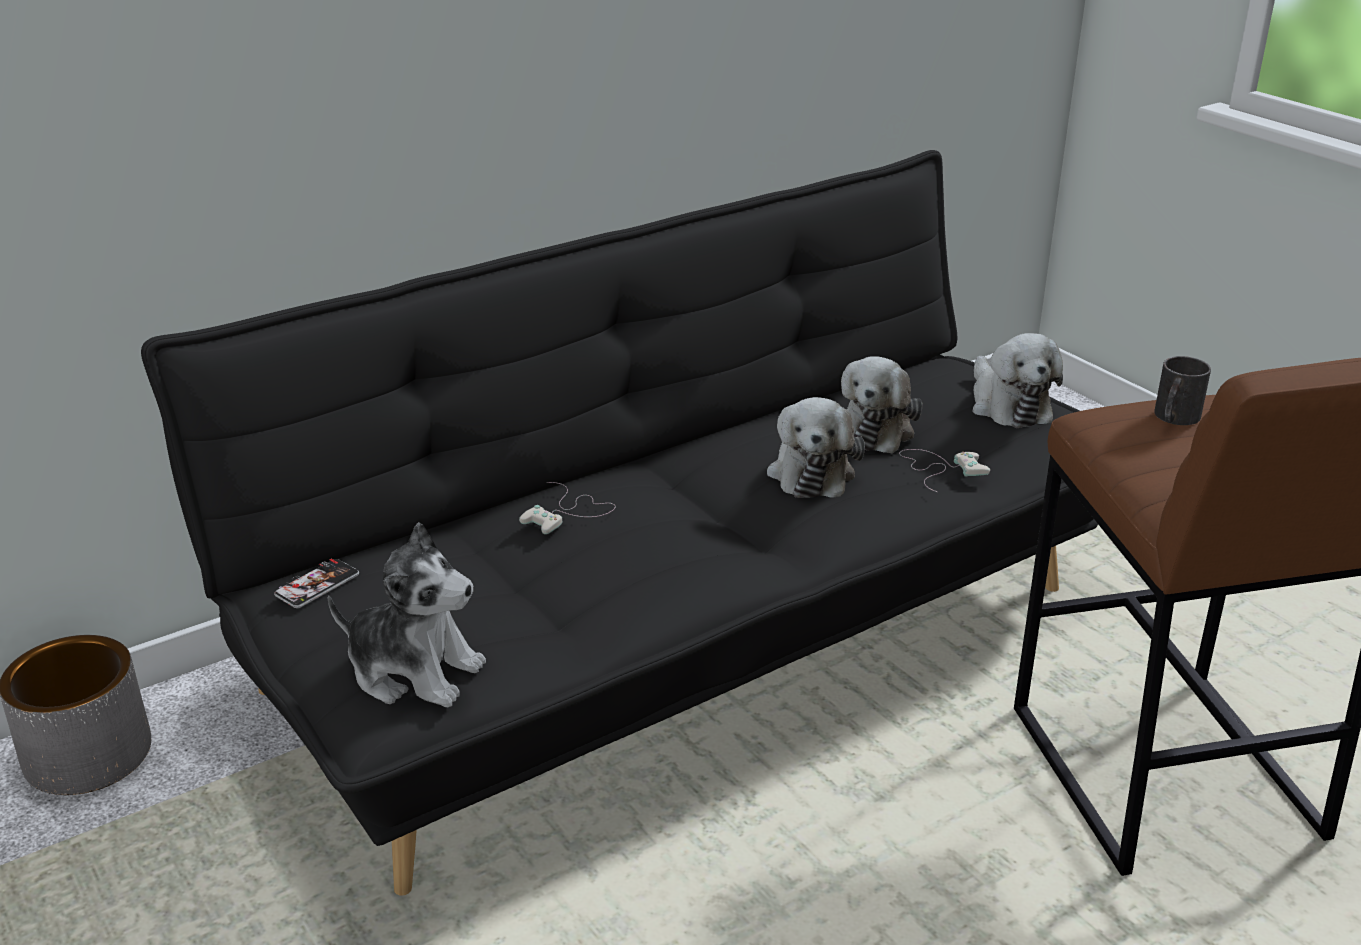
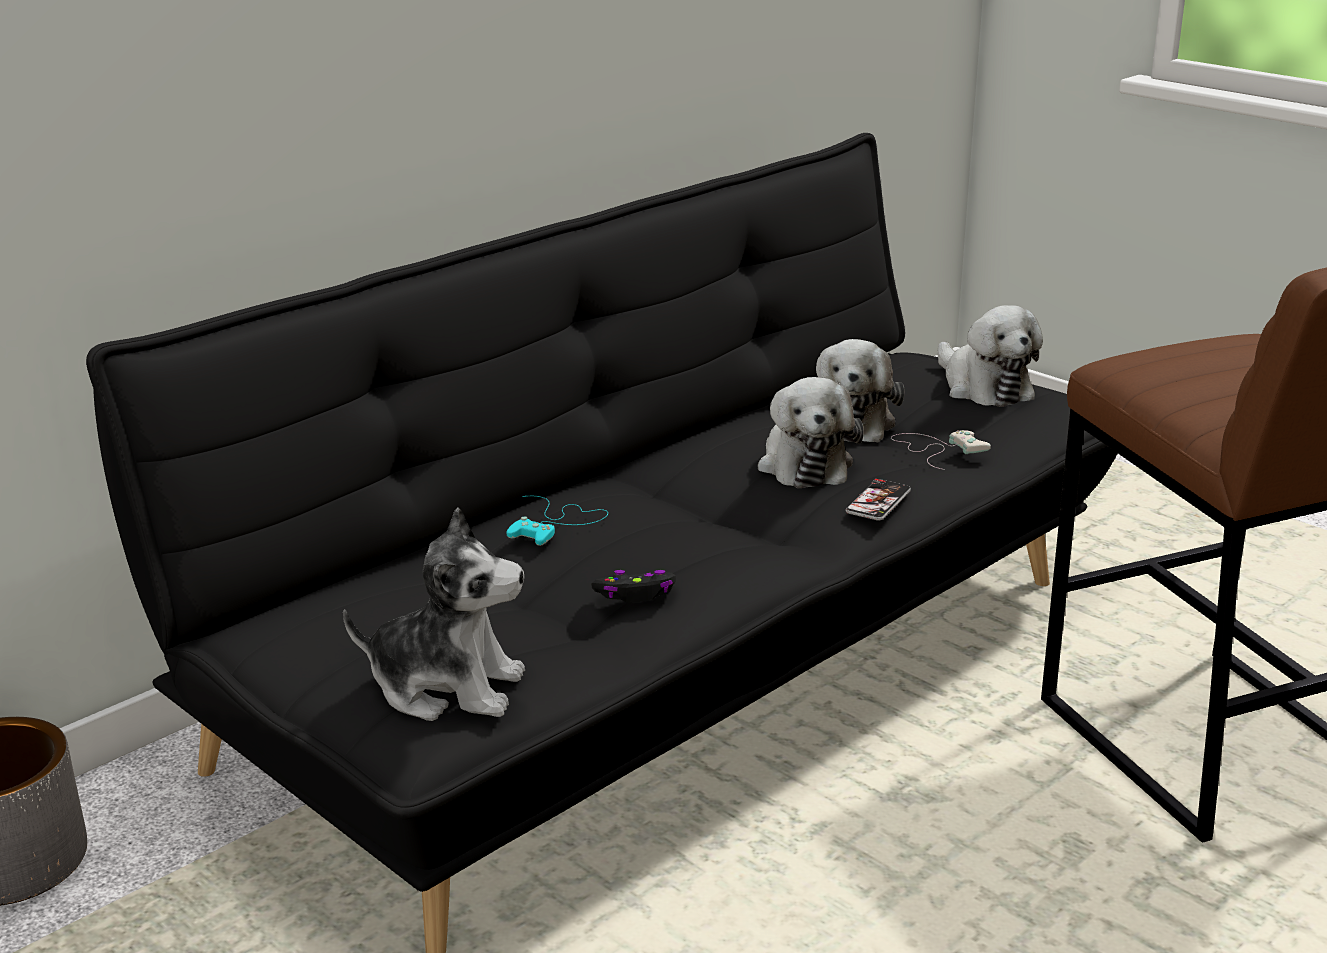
camera: 10 degrees left, 5 degrees down
(317, 585) = (299, 617): phone -> phone (878, 501)
(568, 513) = (557, 524): white game controller -> turquoise game controller
(610, 595) = (636, 594): none -> black game controller
(1174, 418) = (1196, 357): black mug -> none

